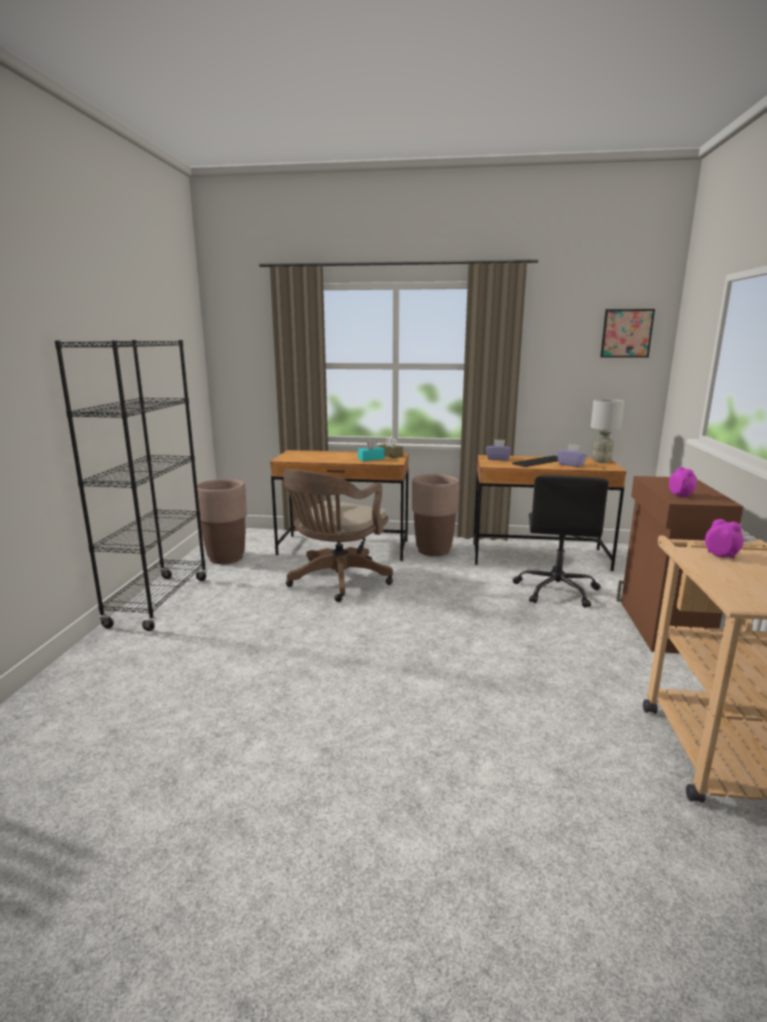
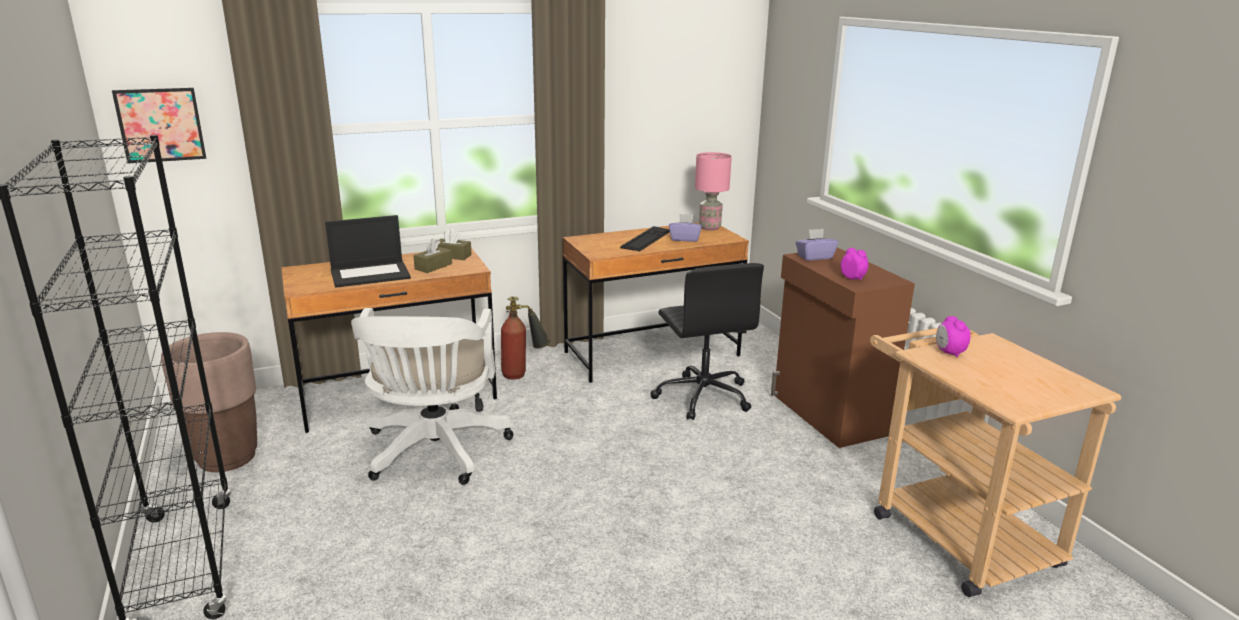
camera: 30 degrees left, 5 degrees up
(329, 458) = (371, 274): none -> laptop
(336, 581) = (434, 453): brown office chair -> white office chair
(371, 459) = (433, 266): turquoise tissue box -> brown tissue box
(433, 550) = (523, 373): brown planter -> fire extinguisher
(498, 459) = (595, 241): purple tissue box -> purple tissue box (814, 257)
(601, 461) = (709, 228): grey table lamp -> pink table lamp
(626, 333) = (715, 69): picture -> picture (160, 125)
(721, 555) = (949, 352): alarm clock -> alarm clock turned 120 degrees counterclockwise

